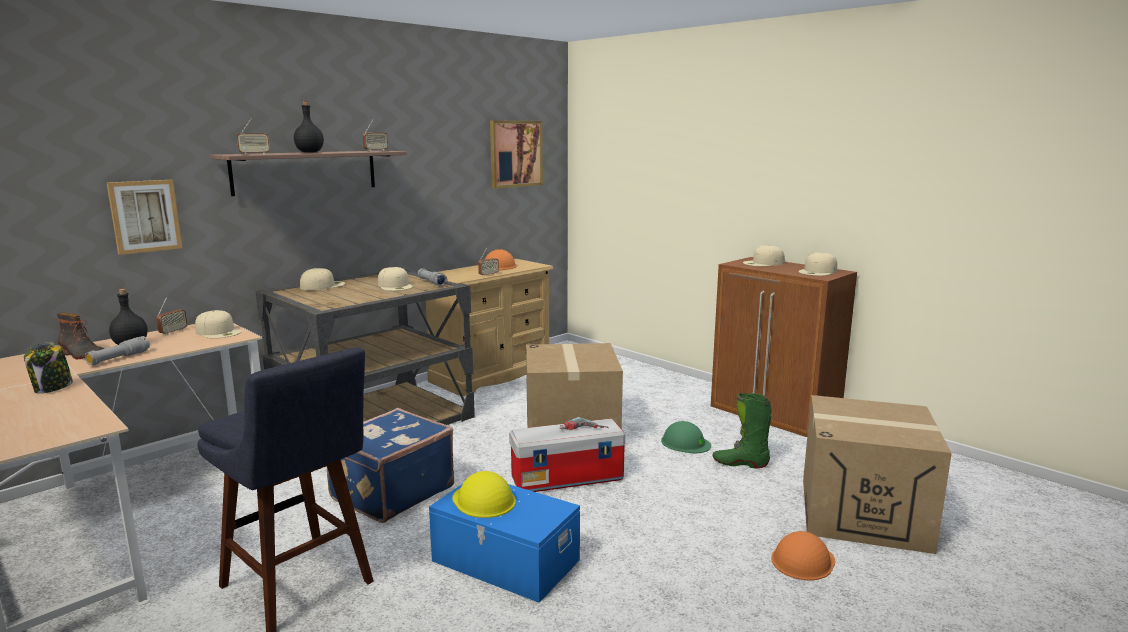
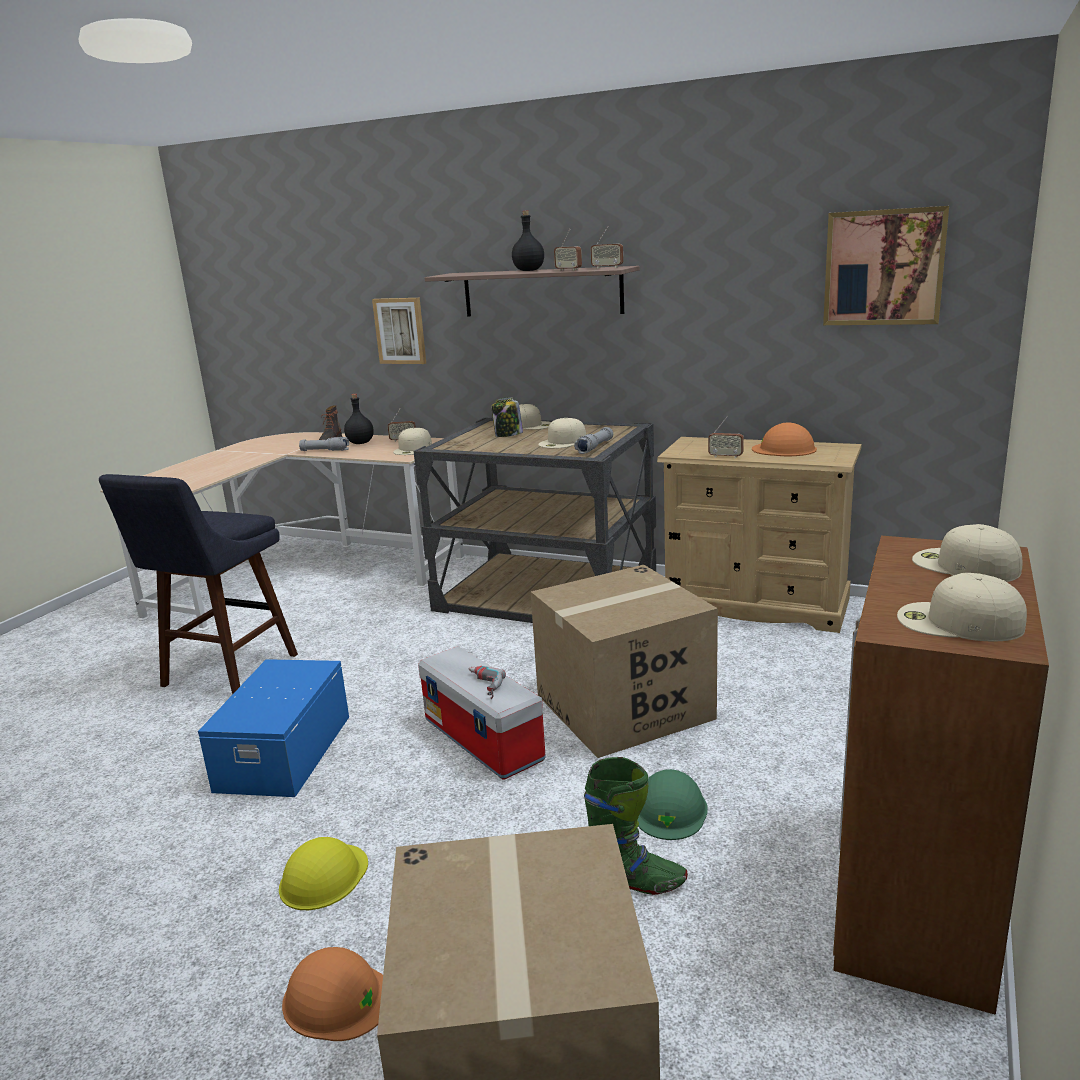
camera: 70 degrees right, 5 degrees up
(53, 388) = (252, 459): jar -> jar (508, 435)
(254, 154) = (459, 274): radio -> radio (568, 270)
(390, 492) = (397, 653): blue suitcase -> none
(484, 500) = (282, 680): yellow hard hat -> yellow hard hat (323, 876)
(740, 463) = (636, 883): green boot -> green boot turned 105 degrees clockwise

